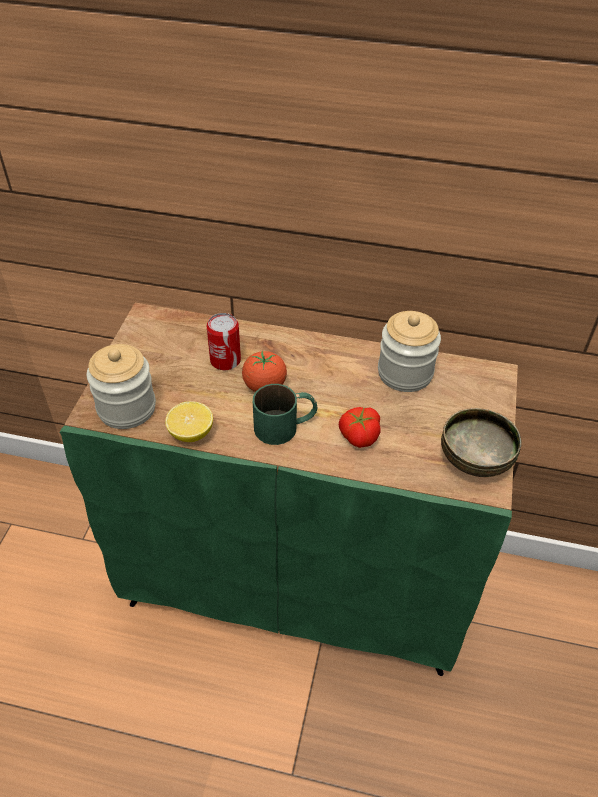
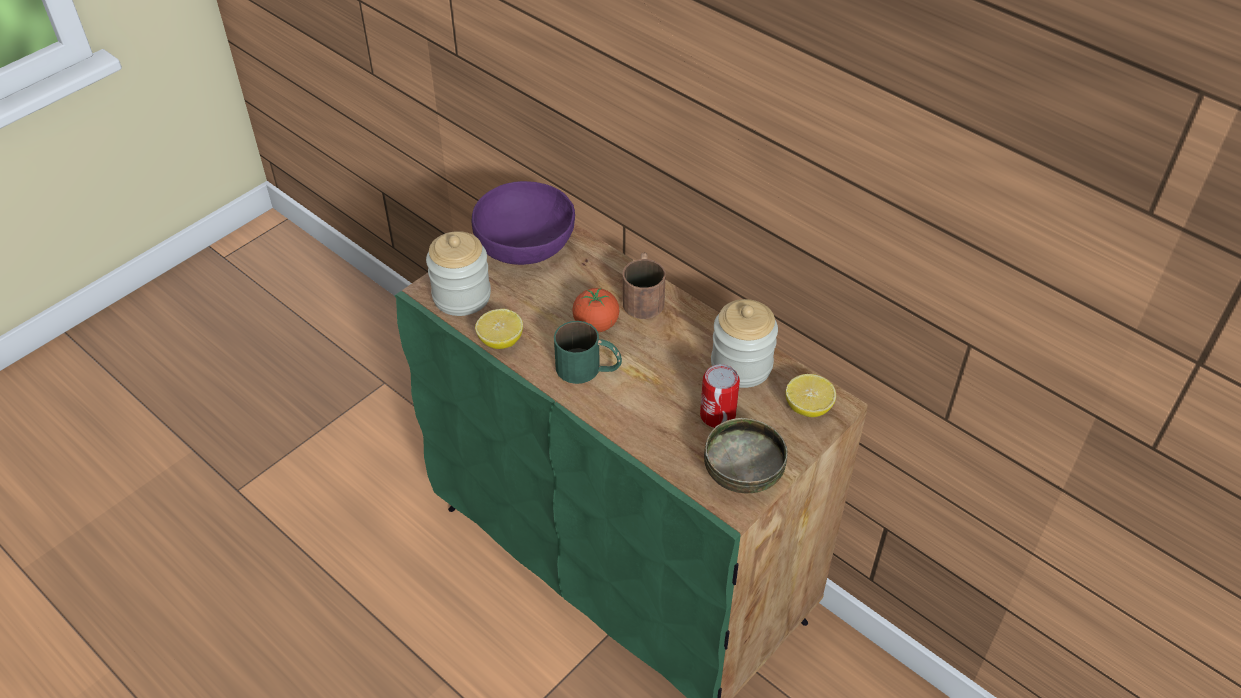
camera: 30 degrees right, 0 degrees up
(154, 343) = (526, 245): none -> purple bowl
(225, 360) = (578, 286): can -> can (717, 415)
(286, 347) = (643, 296): none -> brown mug
(358, 435) = (648, 405): tomato -> none
(479, 385) = (808, 408): none -> lemon

